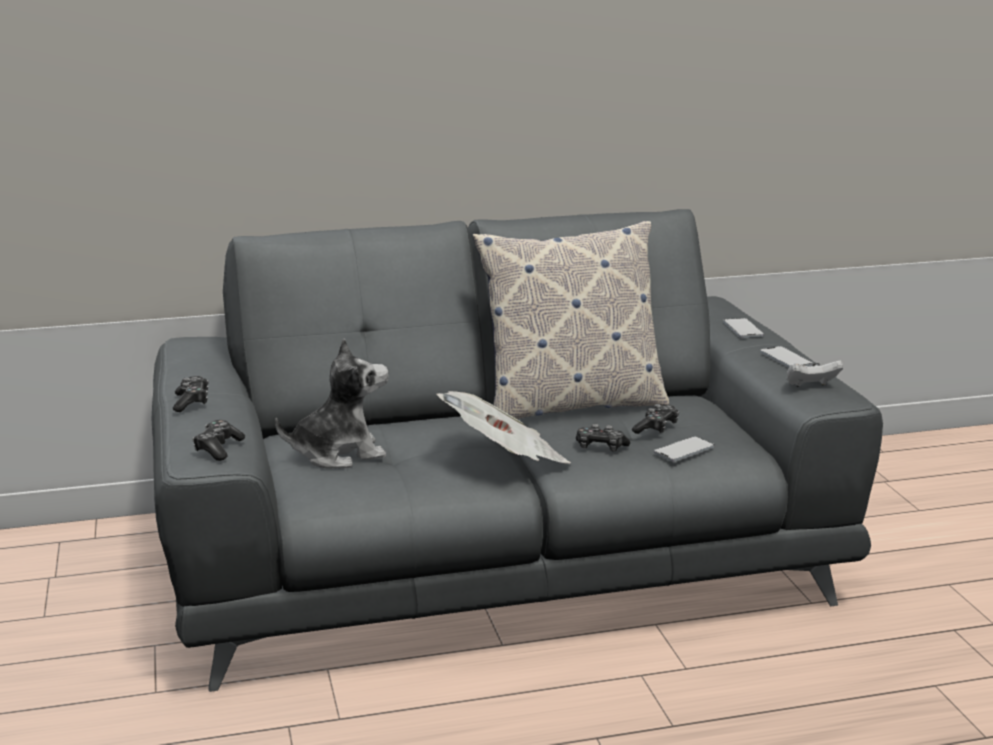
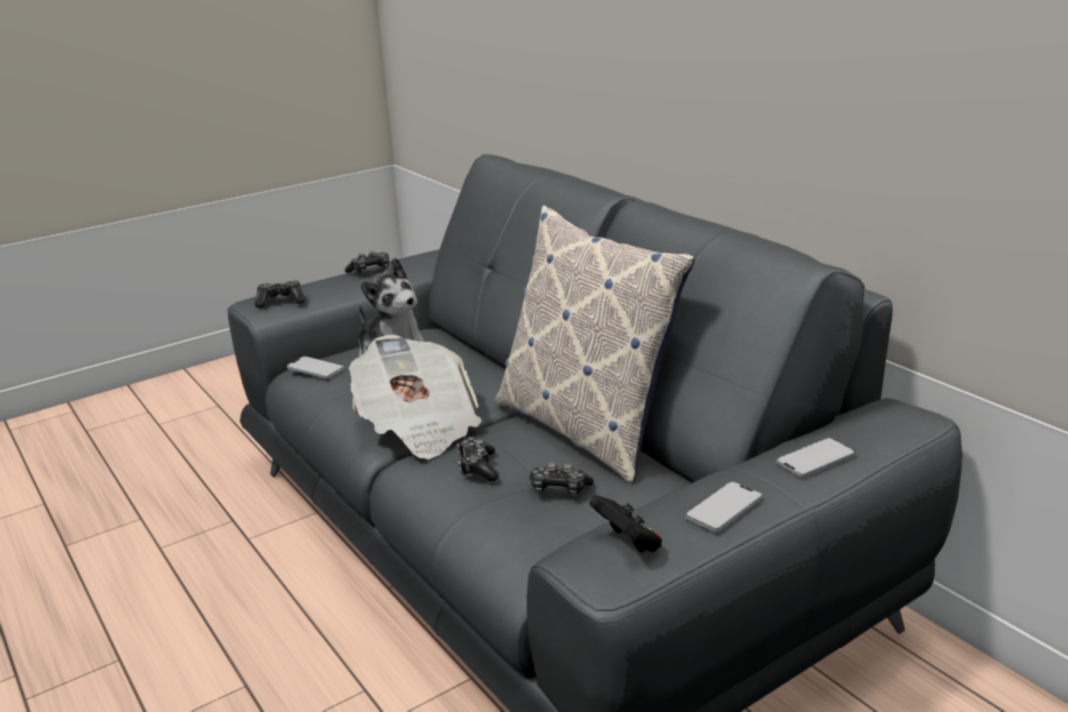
camera: 70 degrees right, 5 degrees up
(684, 450) = (501, 518): phone -> phone (315, 369)
(811, 386) = (628, 543): white game controller -> black game controller

